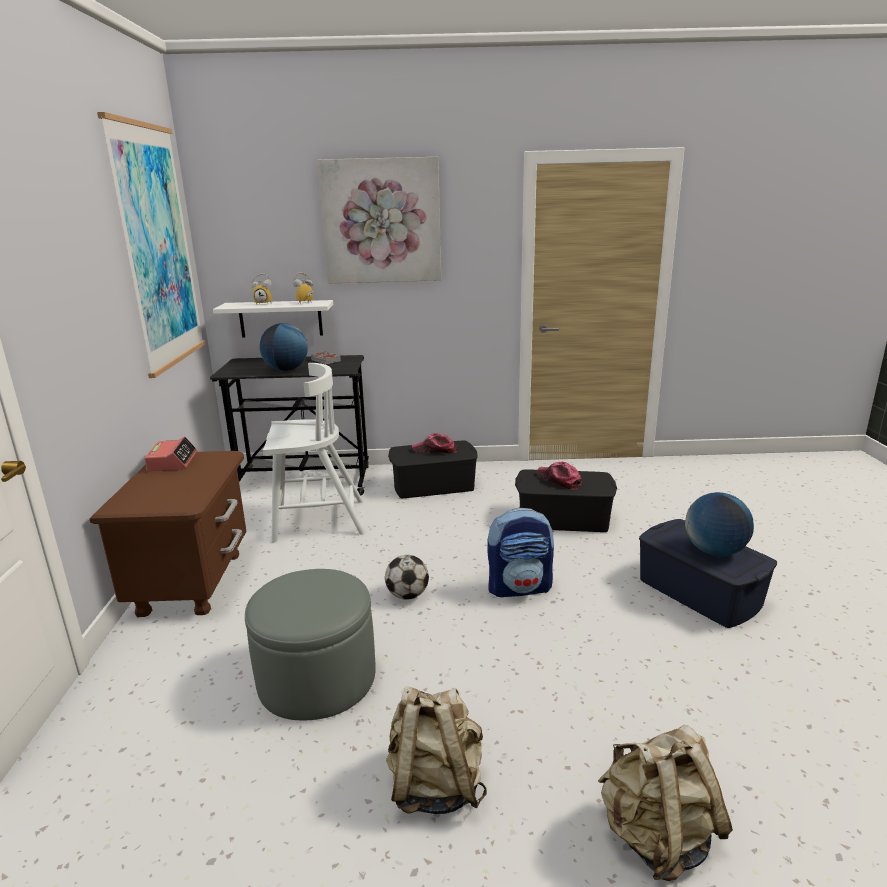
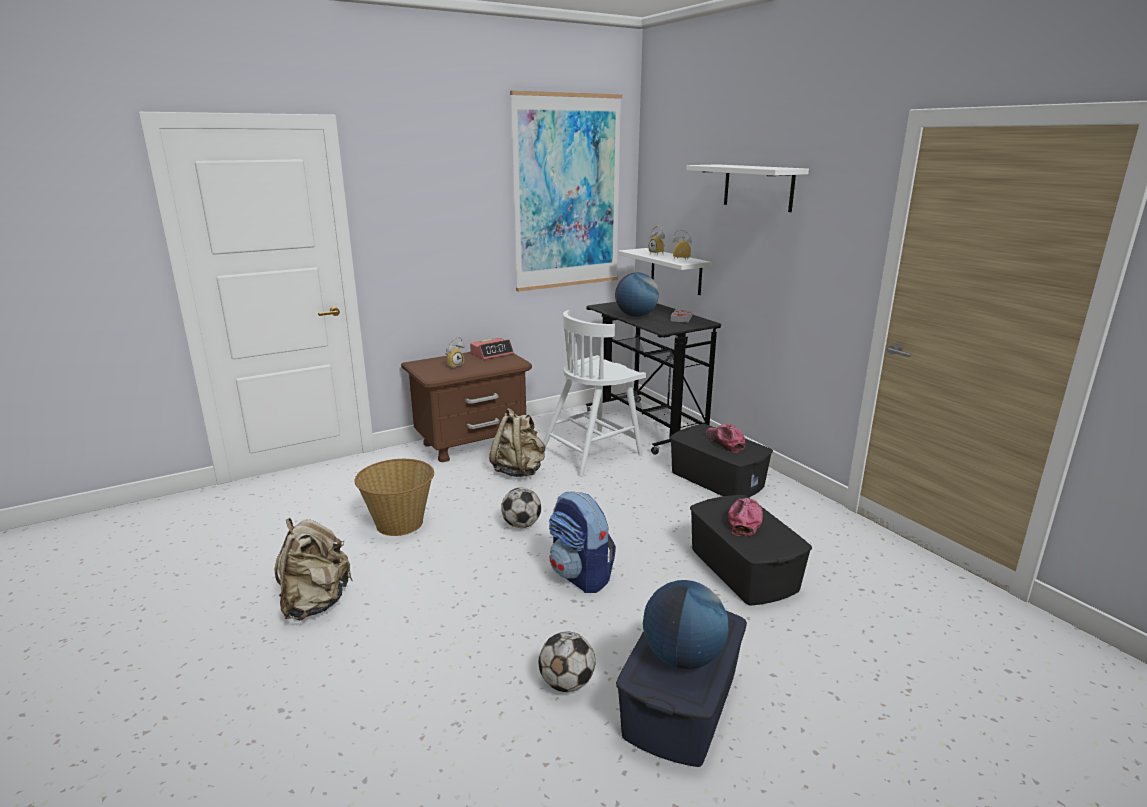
camera: 60 degrees right, 0 degrees up
(172, 487) = (454, 365): none -> alarm clock
(317, 520) = (592, 452): white chair -> white chair turned 90 degrees clockwise
(317, 677) = (399, 523): grey ottoman -> basket
(381, 221) = (758, 187): picture -> white shelf
(657, 837) = (293, 725): beige backpack -> beige backpack (519, 471)
(659, 636) = (567, 683): none -> football

